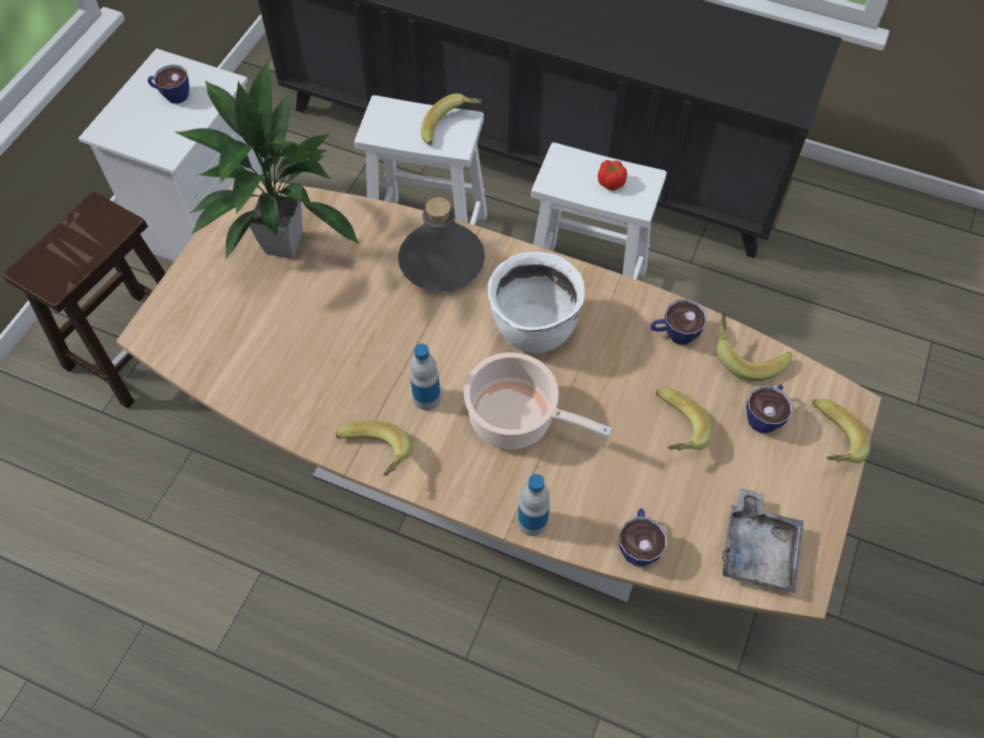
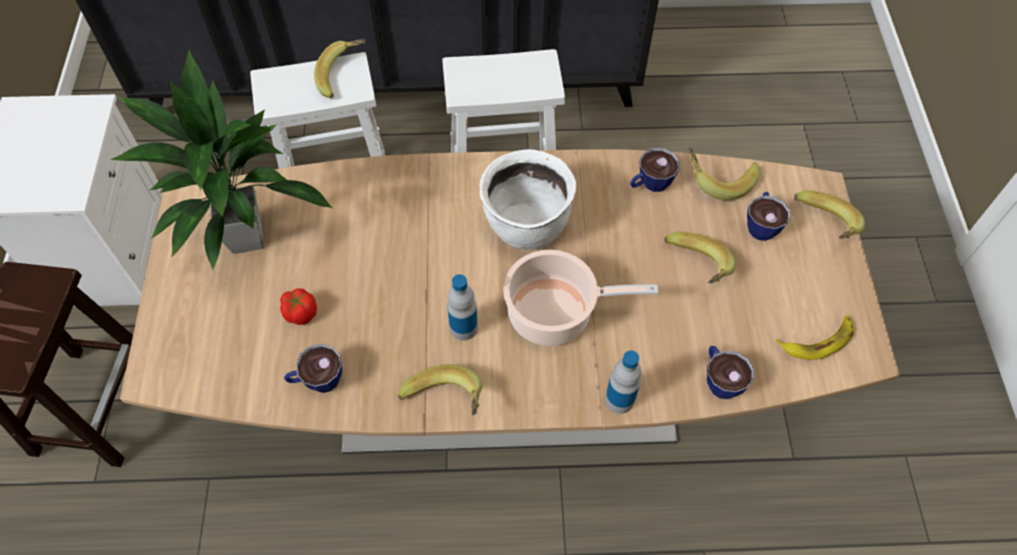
camera: 25 degrees left, 0 degrees up
(172, 95) = (44, 137): cup -> cup (317, 381)
(442, 262) = (410, 198): grey bottle -> none
(610, 182) = (513, 75): tomato -> tomato (300, 313)
(758, 549) = (817, 340): grey tray -> banana

